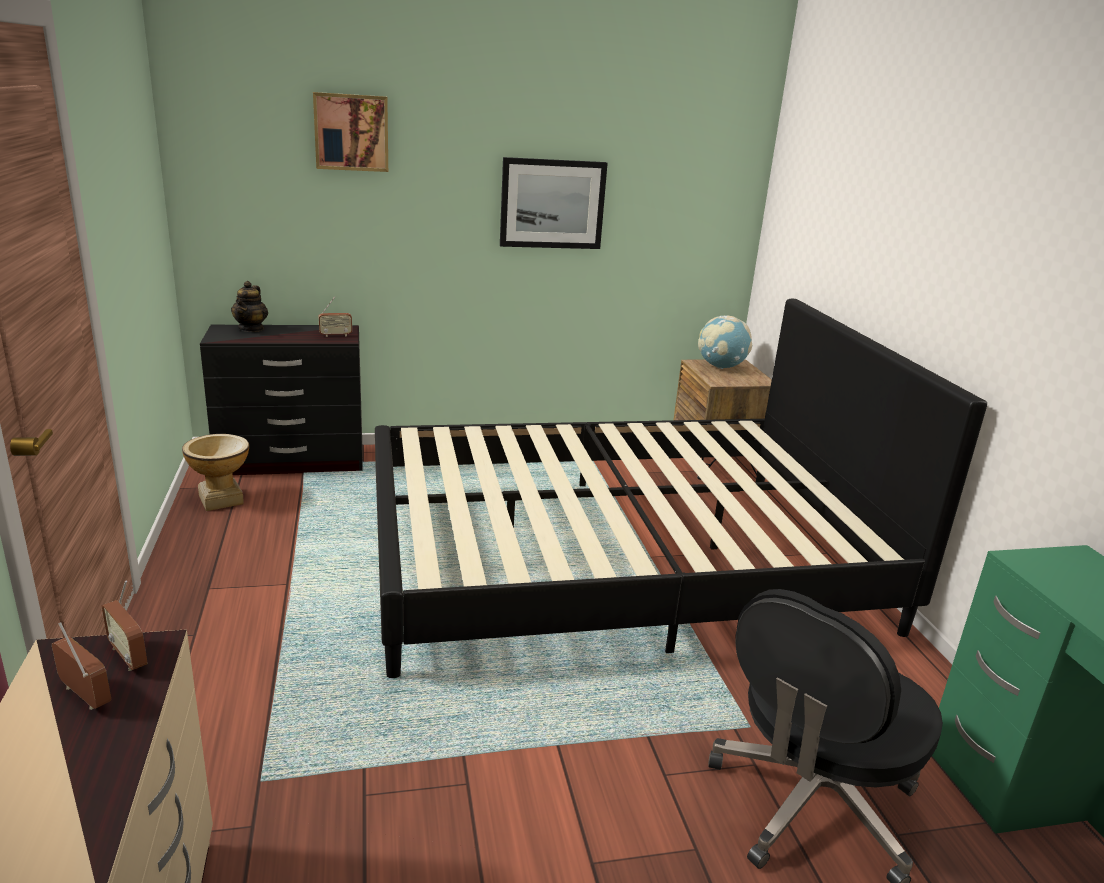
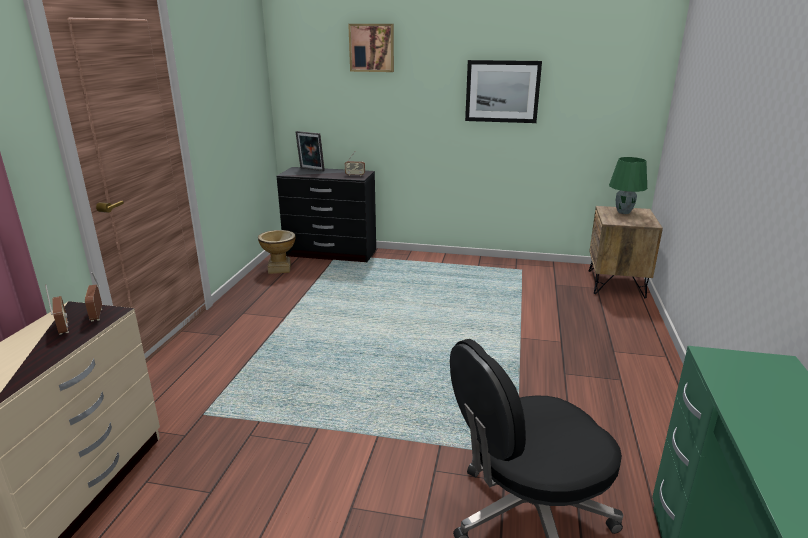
camera: 25 degrees right, 0 degrees up
(251, 328) = (311, 169): teapot -> picture frame
(618, 559) = (496, 336): black bed -> none
(721, 367) = (624, 212): globe -> green table lamp

